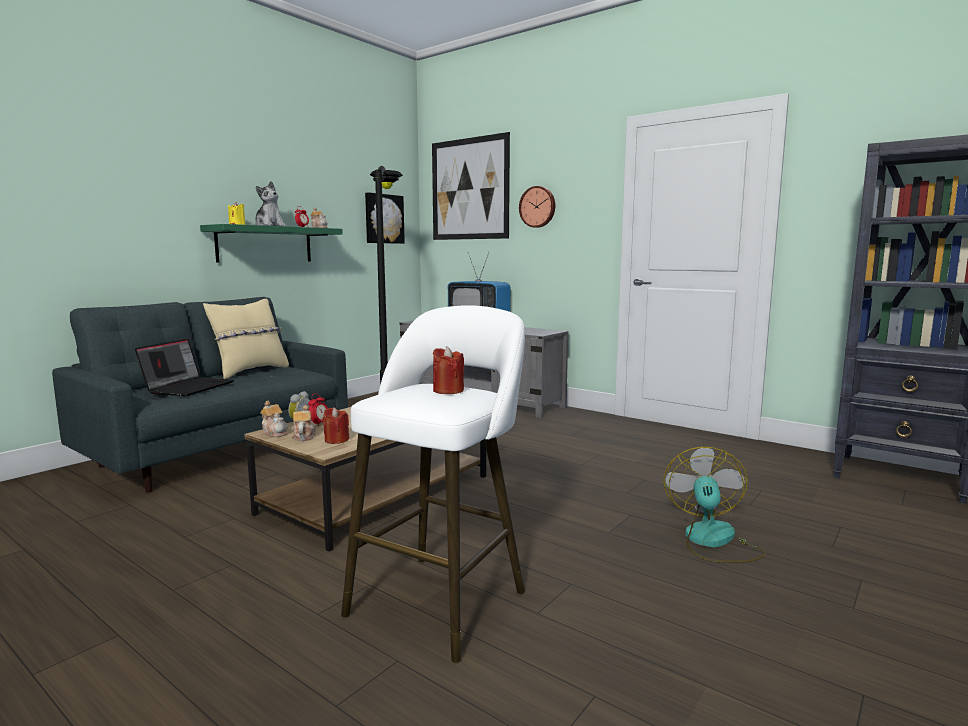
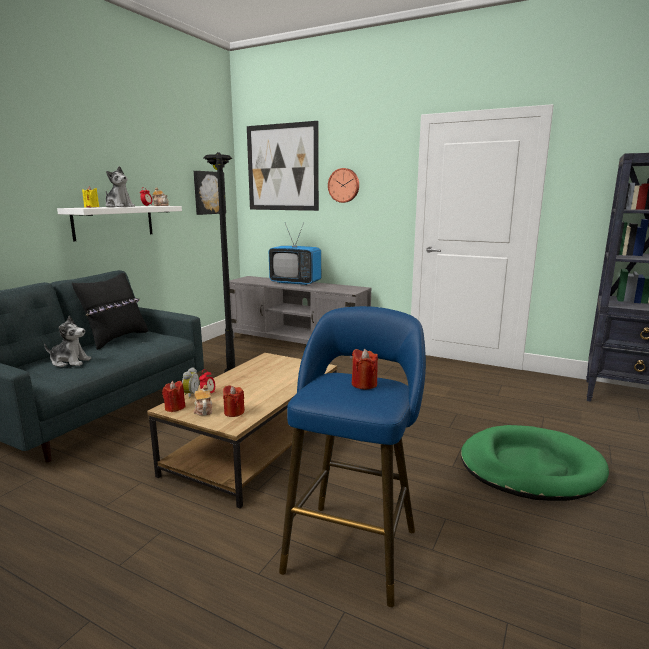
camera: 10 degrees left, 5 degrees up
(189, 387) = (70, 362): laptop -> plush toy
(250, 371) = (116, 339): beige pillow -> black pillow
(265, 244) = (114, 222): green shelf -> white shelf
(275, 433) = (175, 408): teapot -> red candle
(442, 598) = (353, 544): white stool -> blue stool
(713, 542) = (530, 467): fan -> green dog bed

